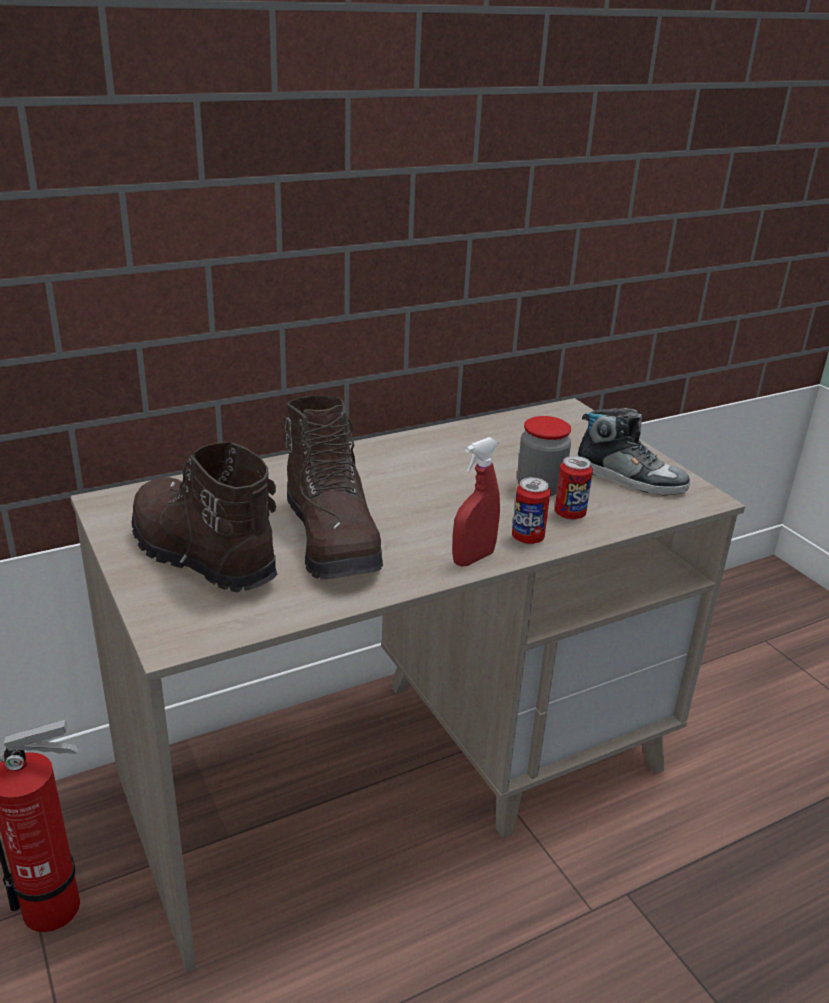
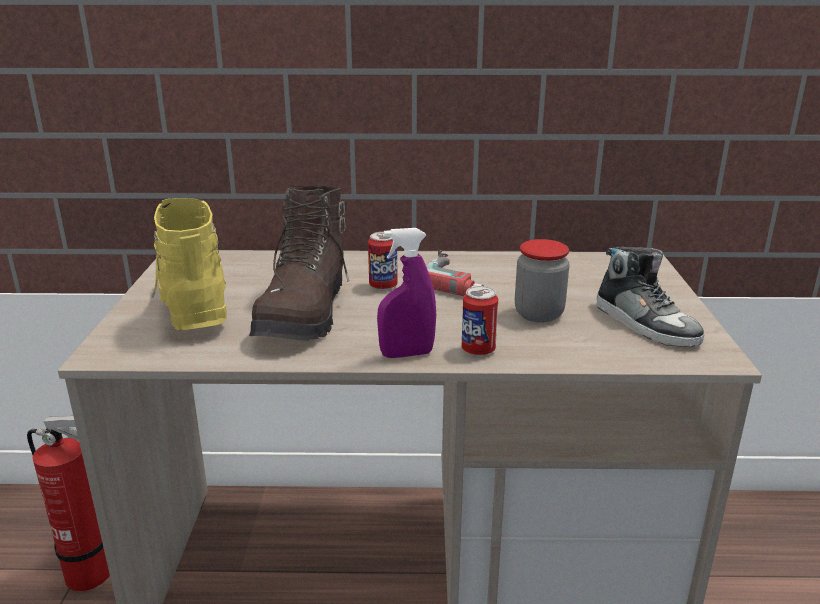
camera: 30 degrees right, 5 degrees down
(200, 557) = (194, 304): brown boot -> yellow boot
(435, 464) = (460, 278): none -> power drill
(473, 558) = (406, 354): red spray bottle -> purple spray bottle
(569, 514) = (544, 340): can -> can (383, 286)

